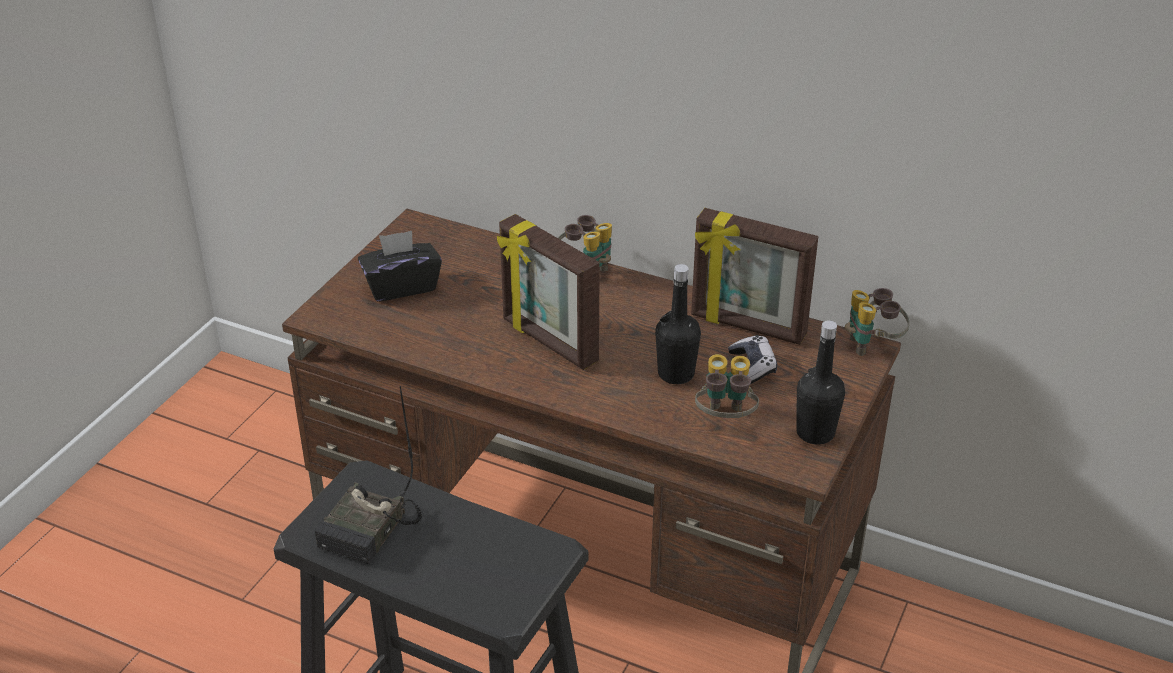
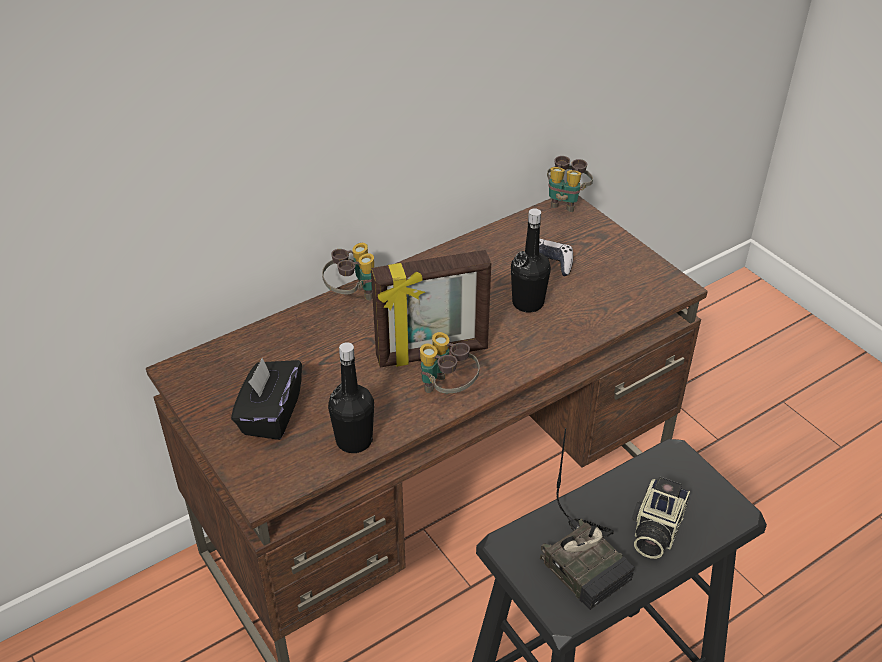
camera: 60 degrees left, 5 degrees up
(442, 564) = (654, 530): none -> camera
(725, 419) = (599, 301): binoculars -> binoculars (447, 390)
(747, 326) = (499, 246): picture frame -> none
(815, 433) = (642, 267): black bottle -> black bottle (354, 440)

